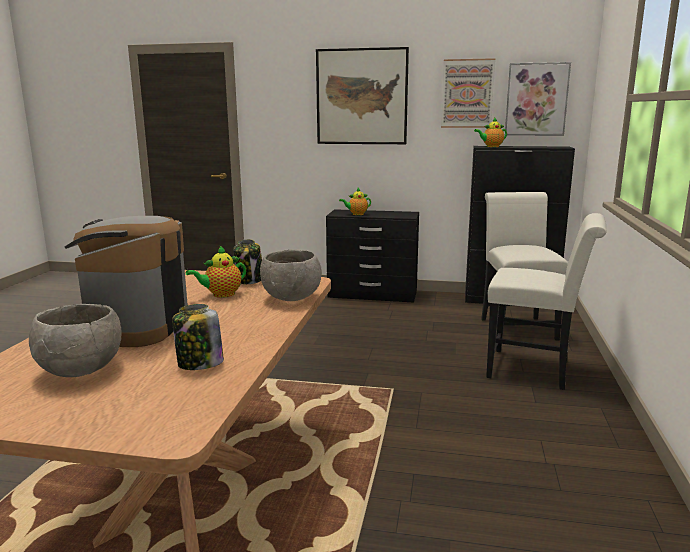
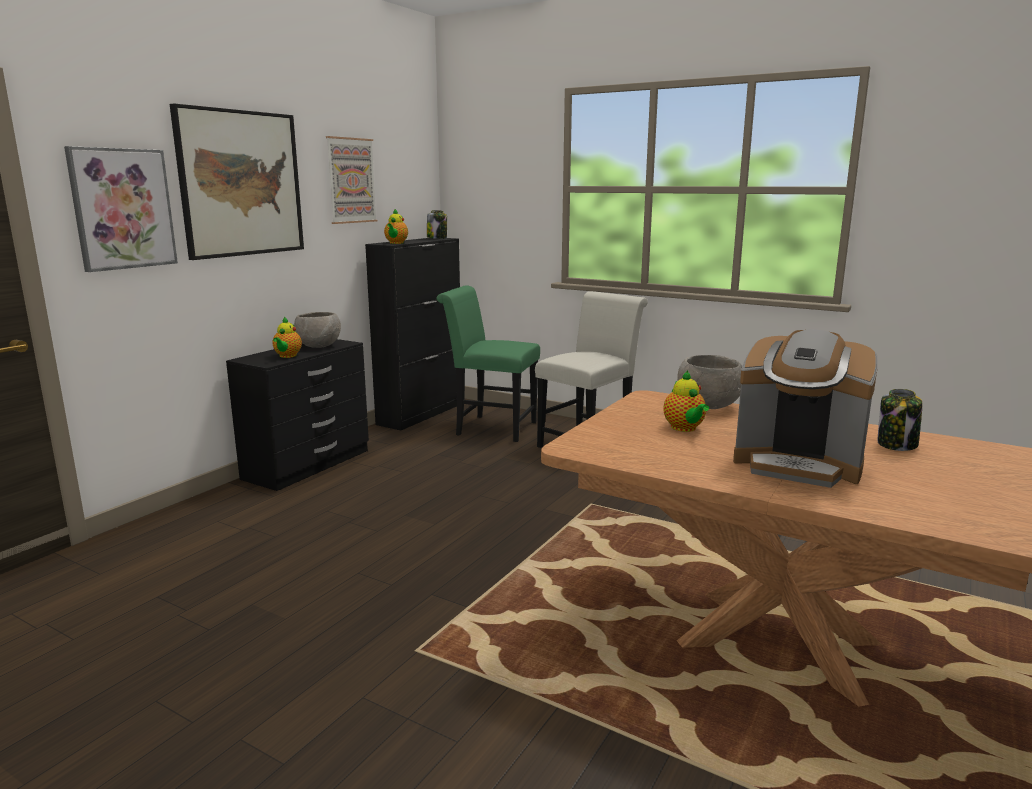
camera: 70 degrees left, 0 degrees up
(82, 371) = (930, 485): grey bowl -> grey bowl (319, 346)
(250, 280) = (631, 415): jar -> jar (437, 238)
(516, 327) = (490, 428): white chair -> green chair
(536, 99) = (405, 188): picture -> picture (122, 209)

